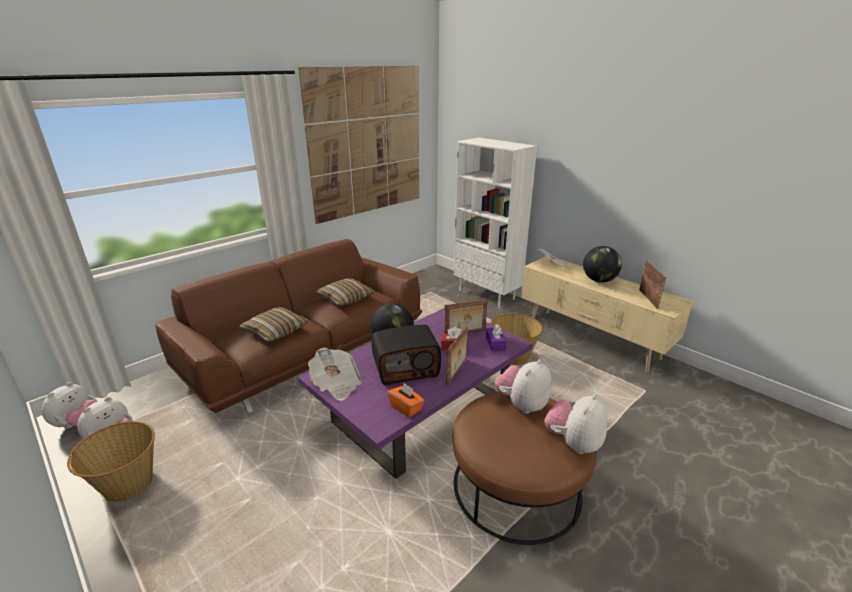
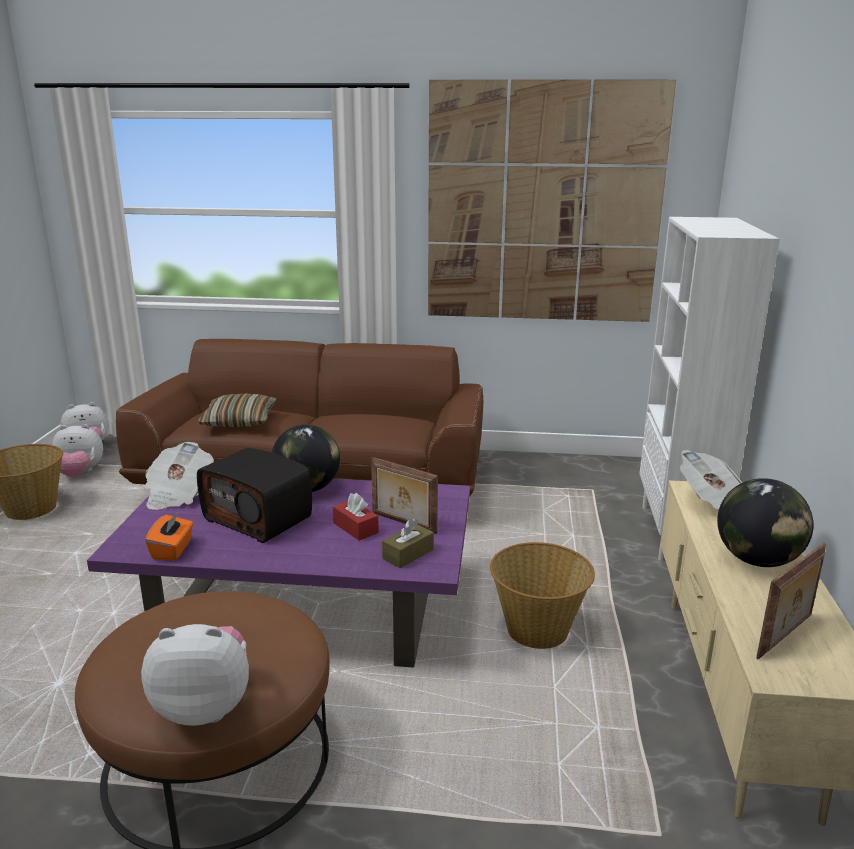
camera: 50 degrees right, 5 degrees down
(346, 298) = (365, 421): pillow -> none
(457, 372) = (293, 553): picture frame -> none
(495, 343) = (408, 554): purple tissue box -> brown tissue box
(522, 404) = (258, 627): plush toy -> none

